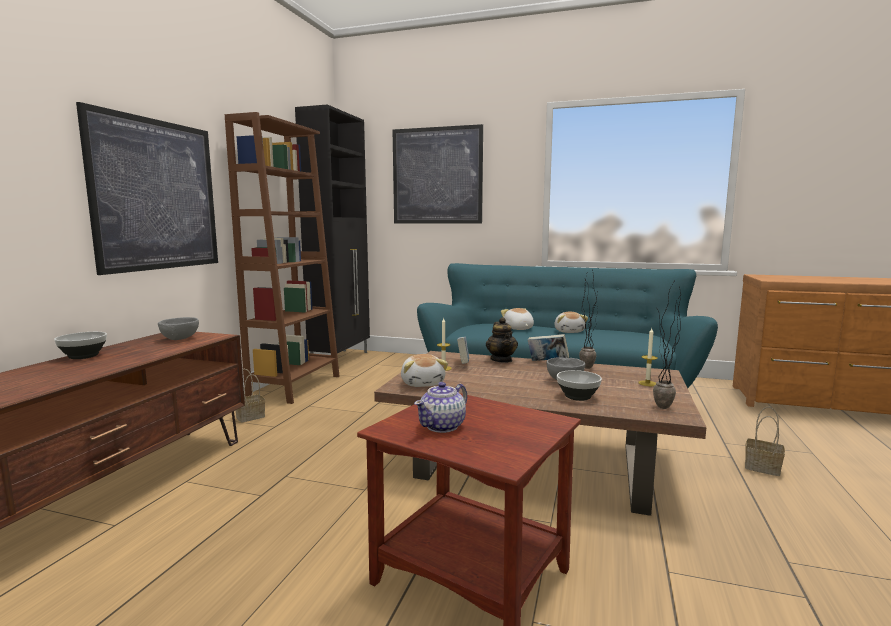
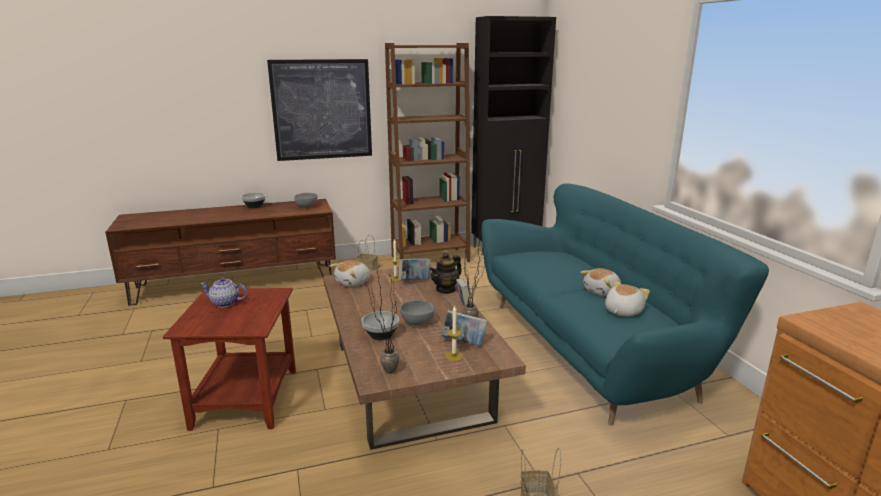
camera: 55 degrees right, 10 degrees up
(437, 176) = (600, 81): picture -> none
(518, 328) = (564, 270): plush toy -> plush toy (622, 311)
(623, 376) = (464, 343): none -> book

